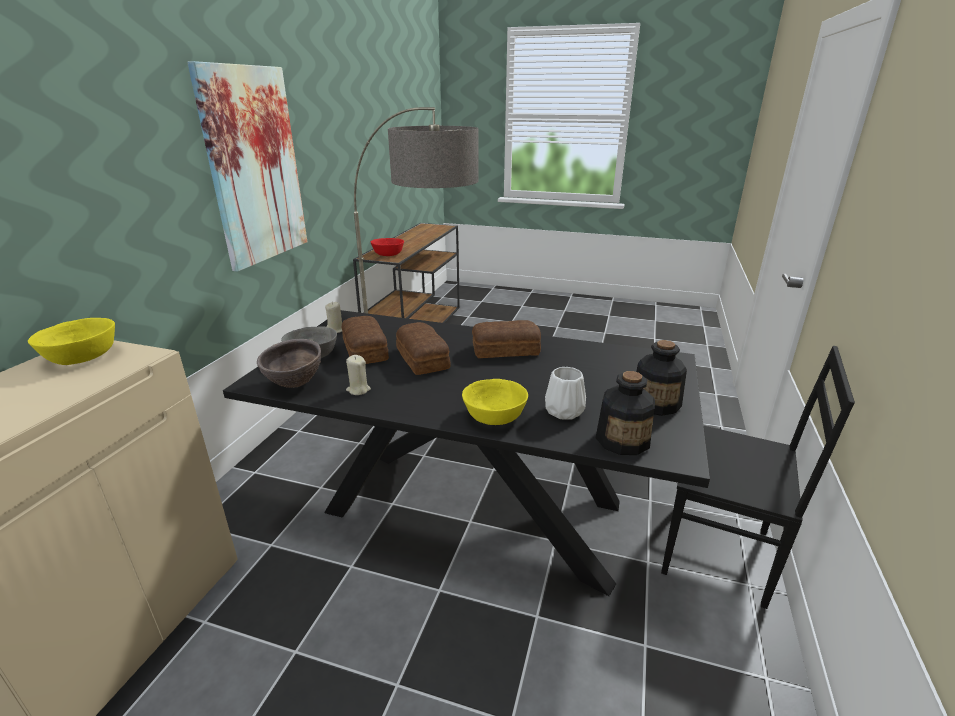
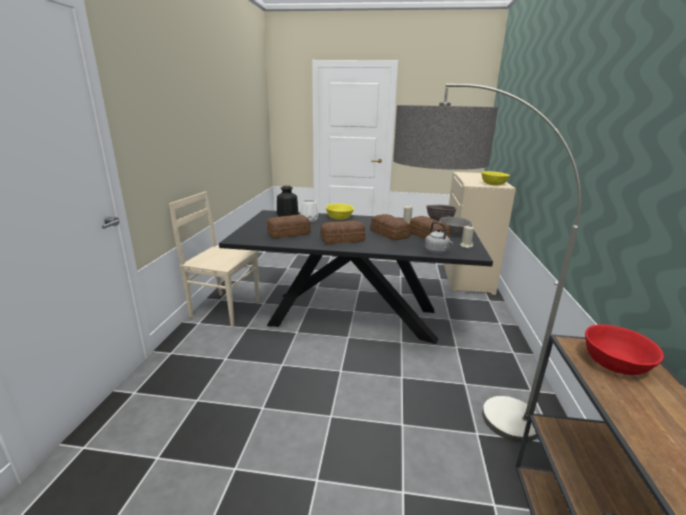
camera: 170 degrees right, 5 degrees down
(254, 167) = (601, 146): picture -> none
(387, 323) = (437, 251): none -> grey kettle
(596, 369) = (288, 233): none -> bread
(656, 403) = (265, 223): bottle -> none
(720, 553) = (224, 308): black chair -> beige chair

